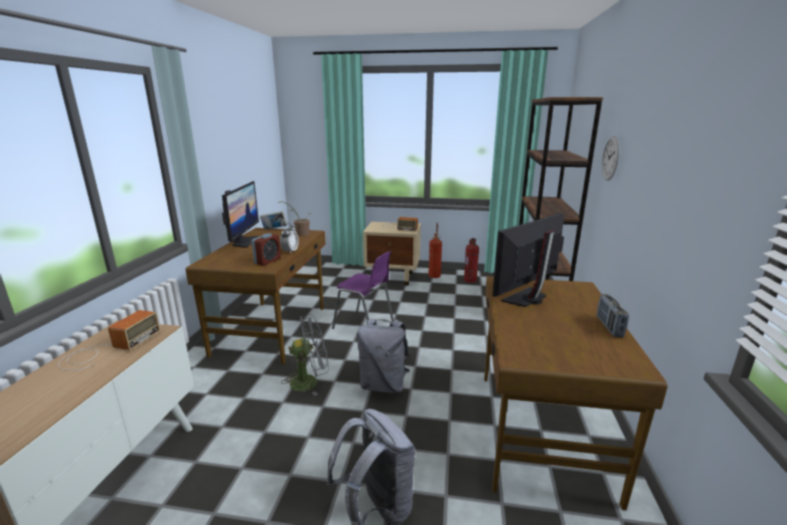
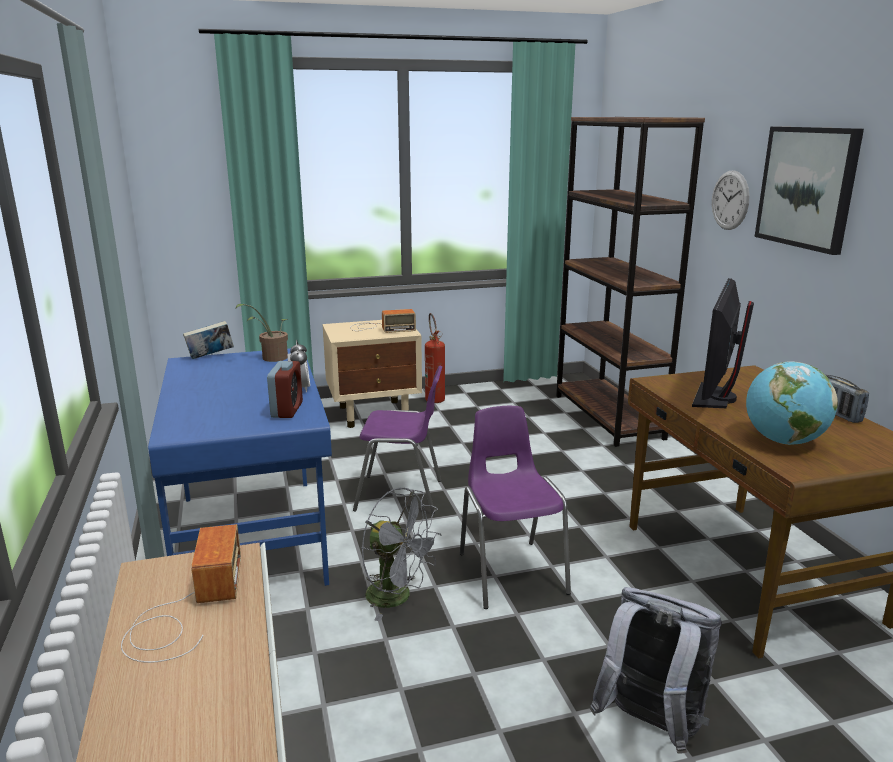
camera: 25 degrees left, 0 degrees up
(244, 242) = (189, 385): monitor -> none
(273, 329) = (253, 536): brown desk -> blue desk
(310, 381) = (398, 597): grey fan -> grey fan turned 75 degrees clockwise
(383, 385) = (511, 571): grey backpack -> purple chair
(470, 280) = (492, 397): fire extinguisher -> none
(535, 337) = (783, 441): none -> globe
(644, 148) = (807, 187): none -> picture

